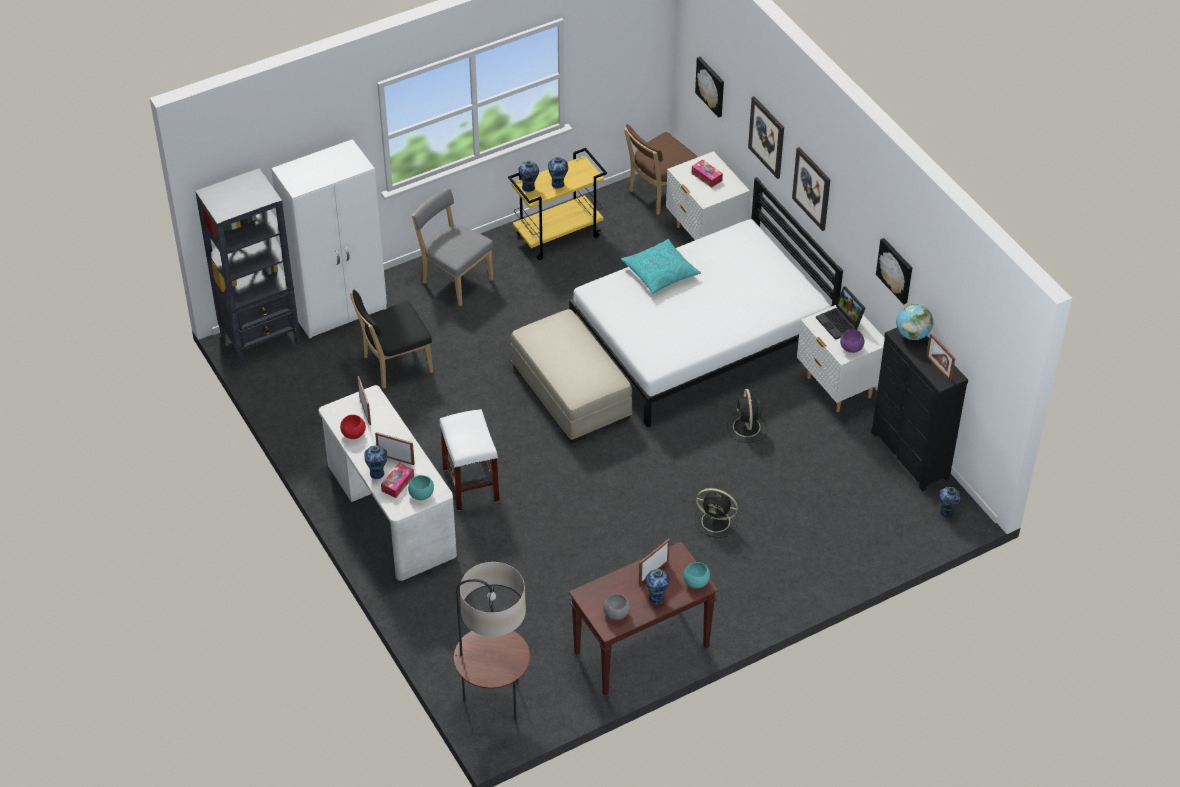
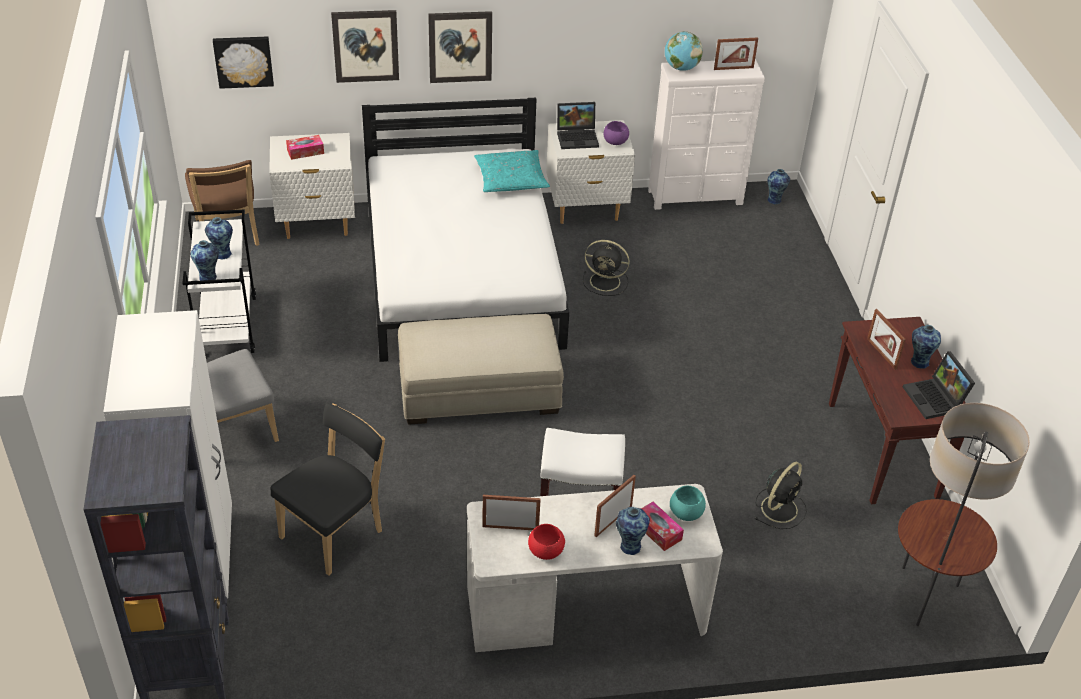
camera: 70 degrees left, 5 degrees down
(394, 365) = (335, 532): black chair -> black chair turned 135 degrees counterclockwise
(558, 235) = (227, 326): yellow cart -> white cart
(616, 613) = (935, 399): grey bowl -> laptop
(660, 272) = (405, 235): turquoise pillow -> turquoise pillow (511, 179)
(697, 581) = (904, 327): turquoise bowl -> none
(717, 521) = (724, 341): black fan -> black fan (780, 508)
(896, 270) = (620, 32): picture -> none
(909, 456) = (696, 198): black dresser -> white dresser

